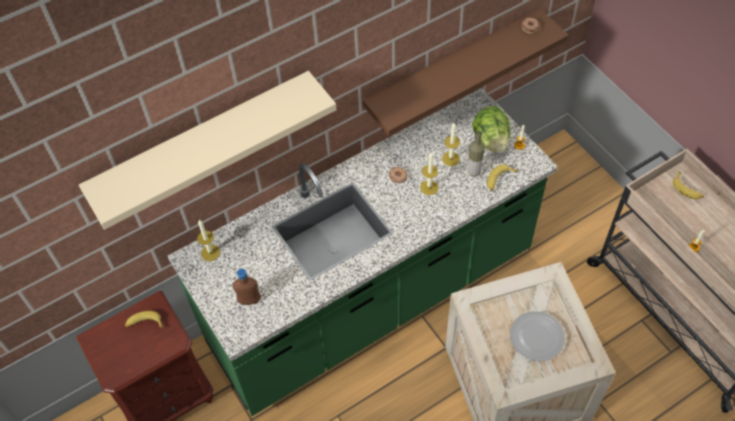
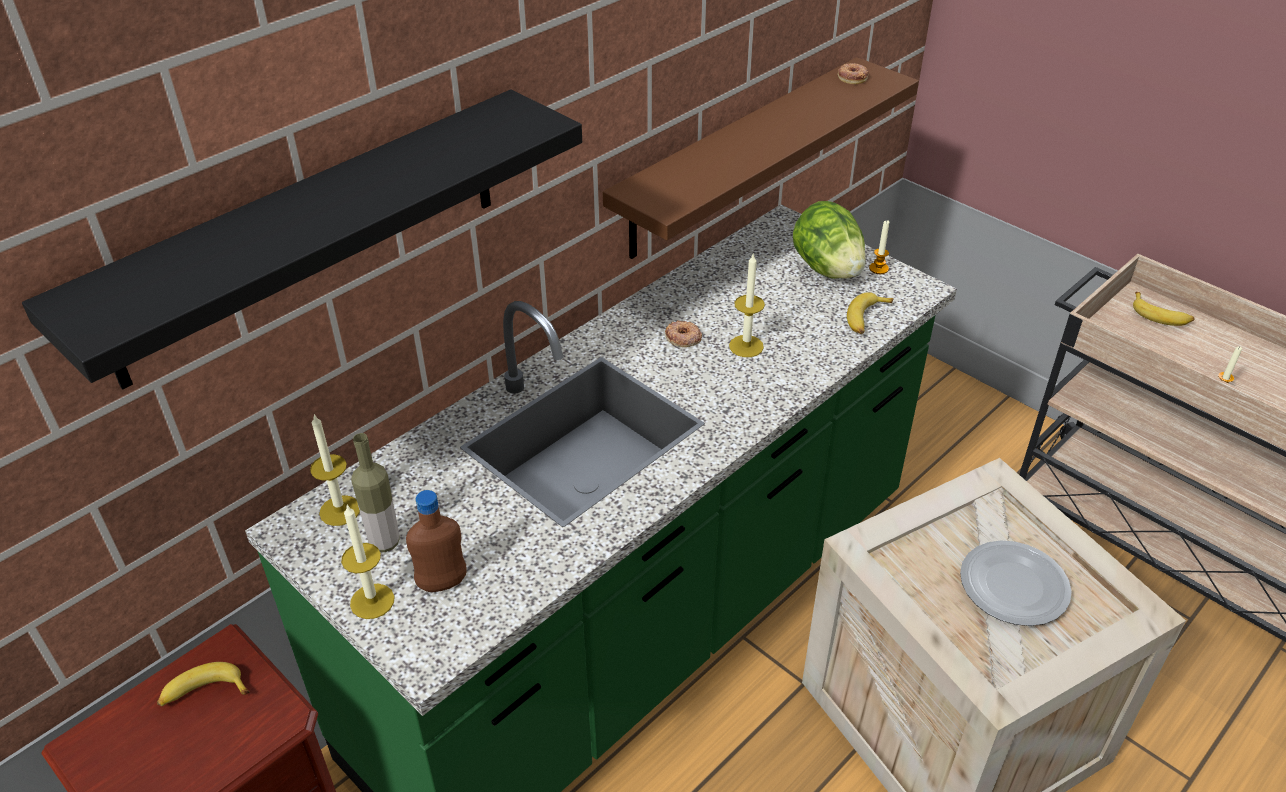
camera: 15 degrees left, 15 degrees down
(203, 143) = (311, 235): beige shelf -> black shelf
(450, 158) = (768, 301): candle -> candle (372, 601)
(474, 171) = (817, 313): bottle -> bottle (384, 542)

